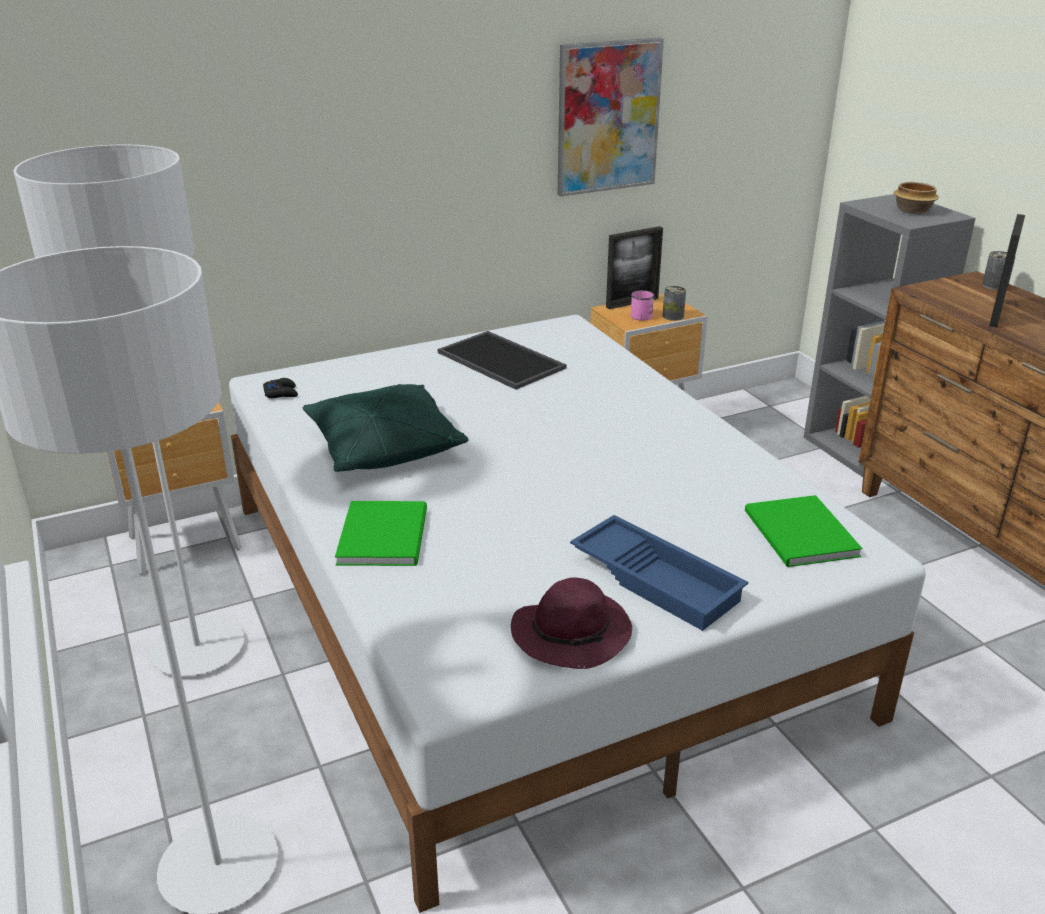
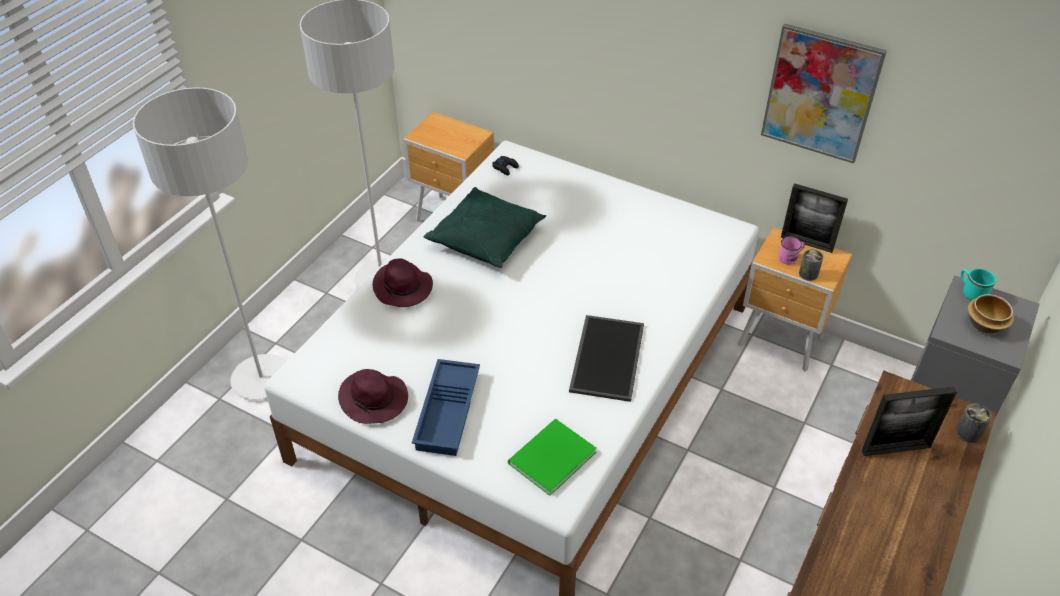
camera: 55 degrees right, 15 degrees up
(386, 534) = (403, 288): green book -> purple hat
(498, 360) = (640, 226): tray -> tray (605, 356)
(868, 204) = (971, 292): none -> turquoise mug

